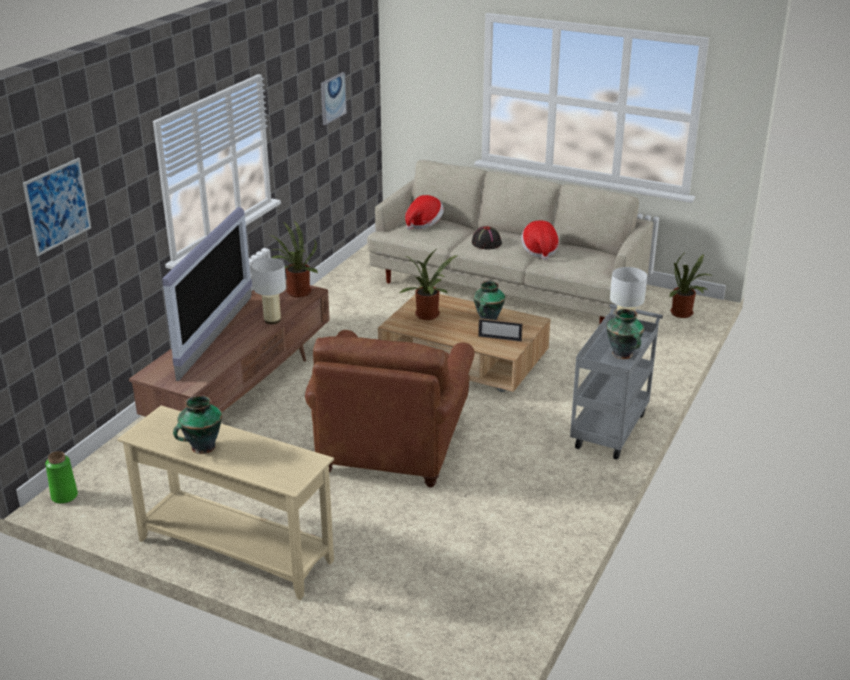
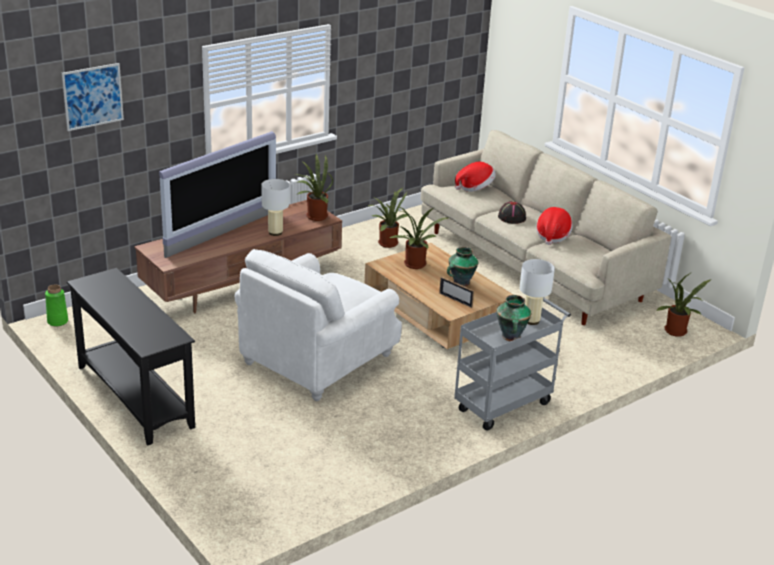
camera: 25 degrees right, 0 degrees up
(202, 448) = (114, 305): vase -> none
(234, 551) = (134, 396): beige console table -> black console table
(332, 98) = (419, 57): picture -> none
(349, 304) = (386, 242): none -> potted plant
(393, 443) = (318, 359): brown armchair -> white armchair

